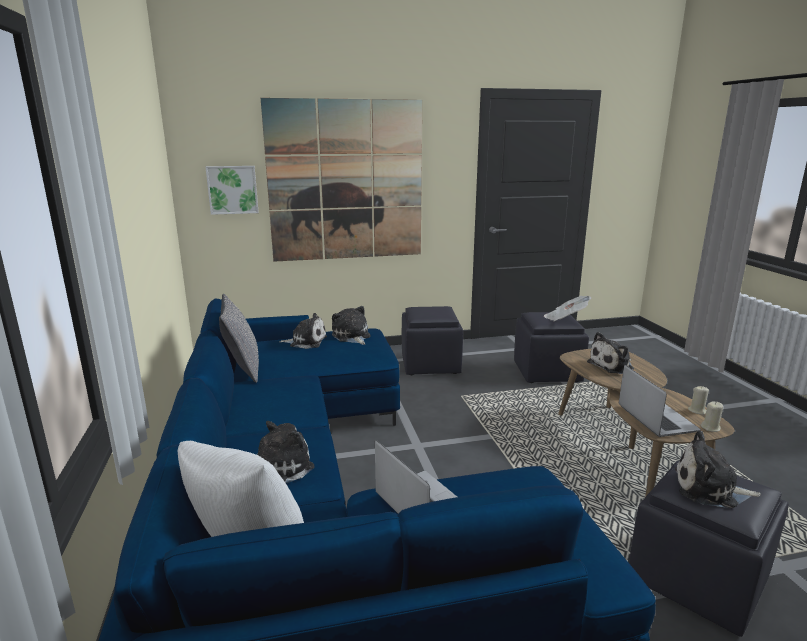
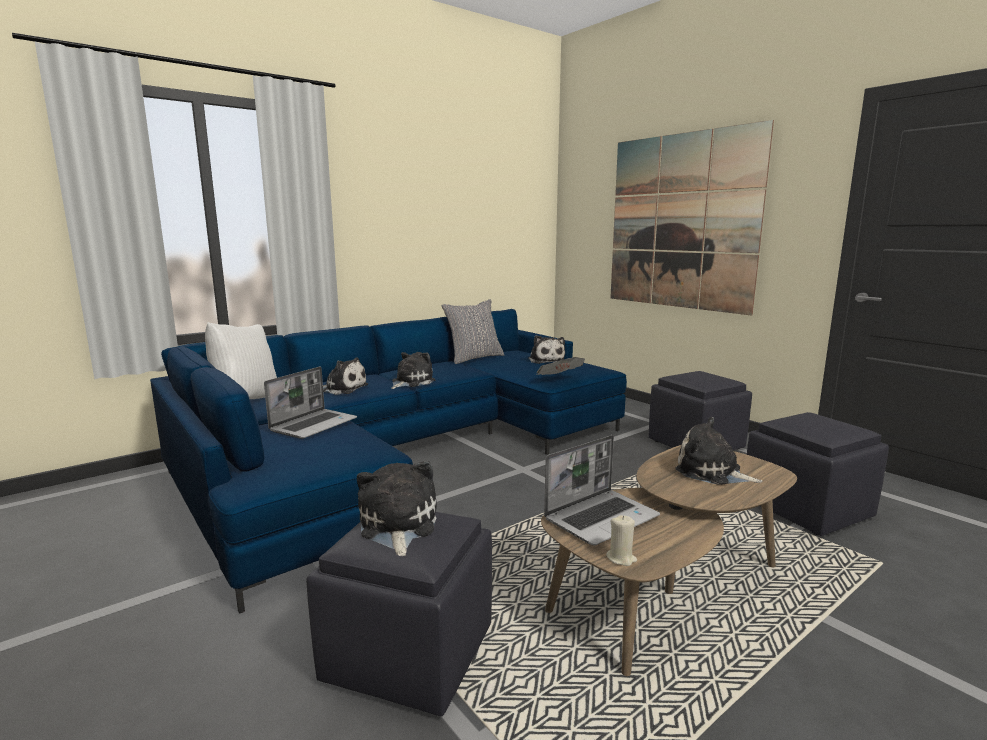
camera: 65 degrees right, 5 degrees down
(232, 189) = (591, 228): picture -> none
(351, 336) = (581, 368): plush toy -> plush toy (411, 382)
(565, 319) = (829, 430): newspaper -> newspaper (559, 380)
(697, 411) = (670, 549): beige candle -> none

